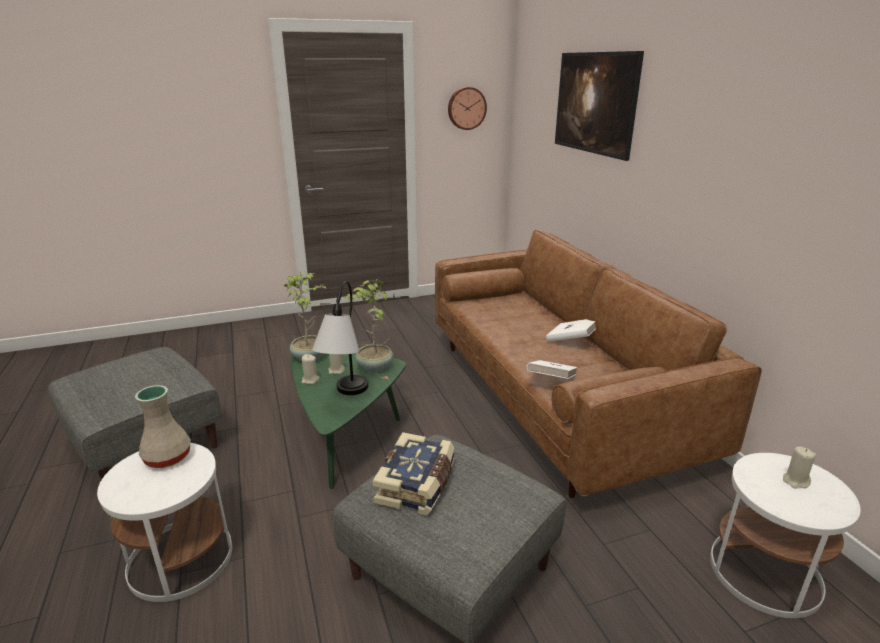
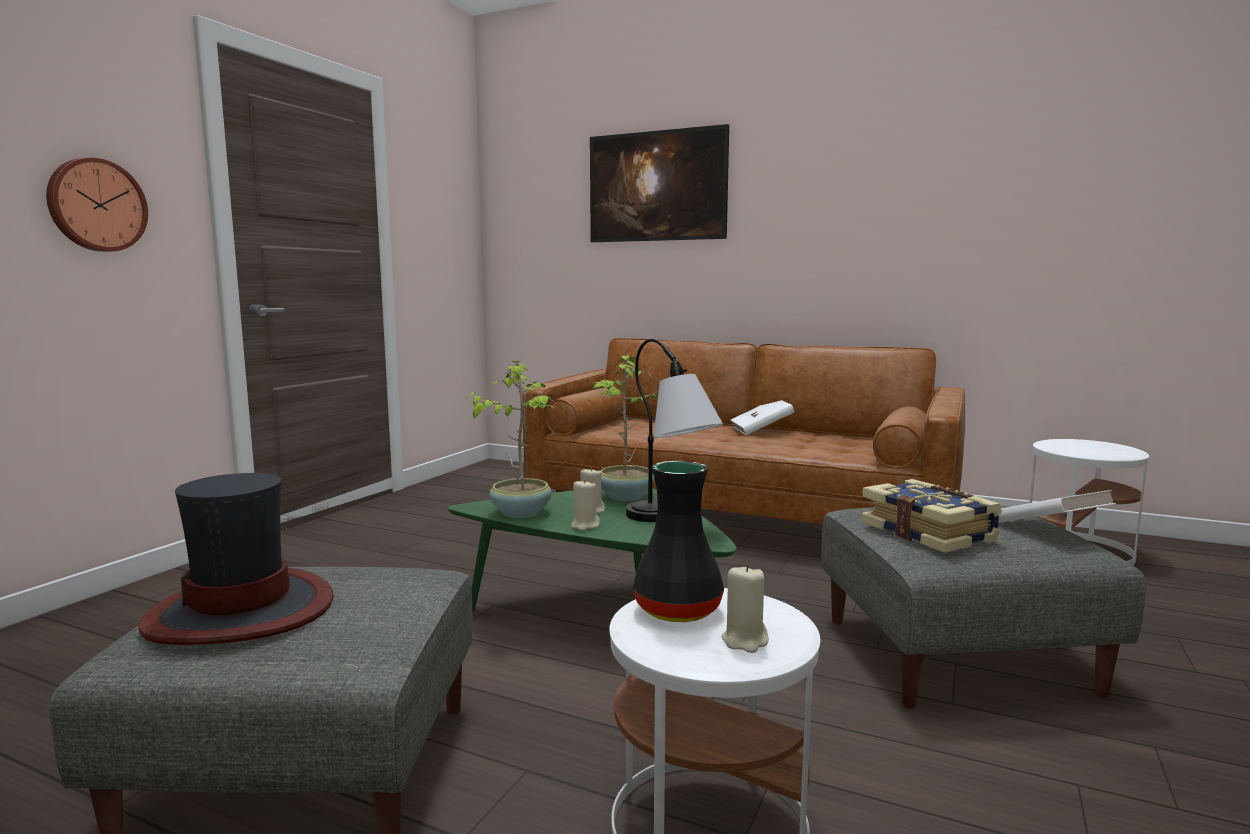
camera: 45 degrees left, 15 degrees down
(118, 373) = (242, 611): none -> hat
(169, 457) = (677, 609): beige vase -> black vase
(466, 108) = (441, 208): wall clock -> wall clock (96, 205)
(551, 381) = (824, 451): white book -> white book (1047, 530)
(795, 481) = (1084, 445): beige candle -> beige candle (745, 641)

